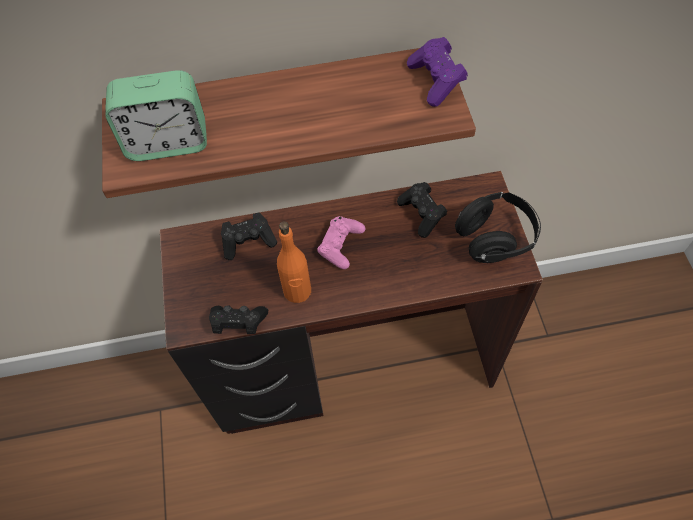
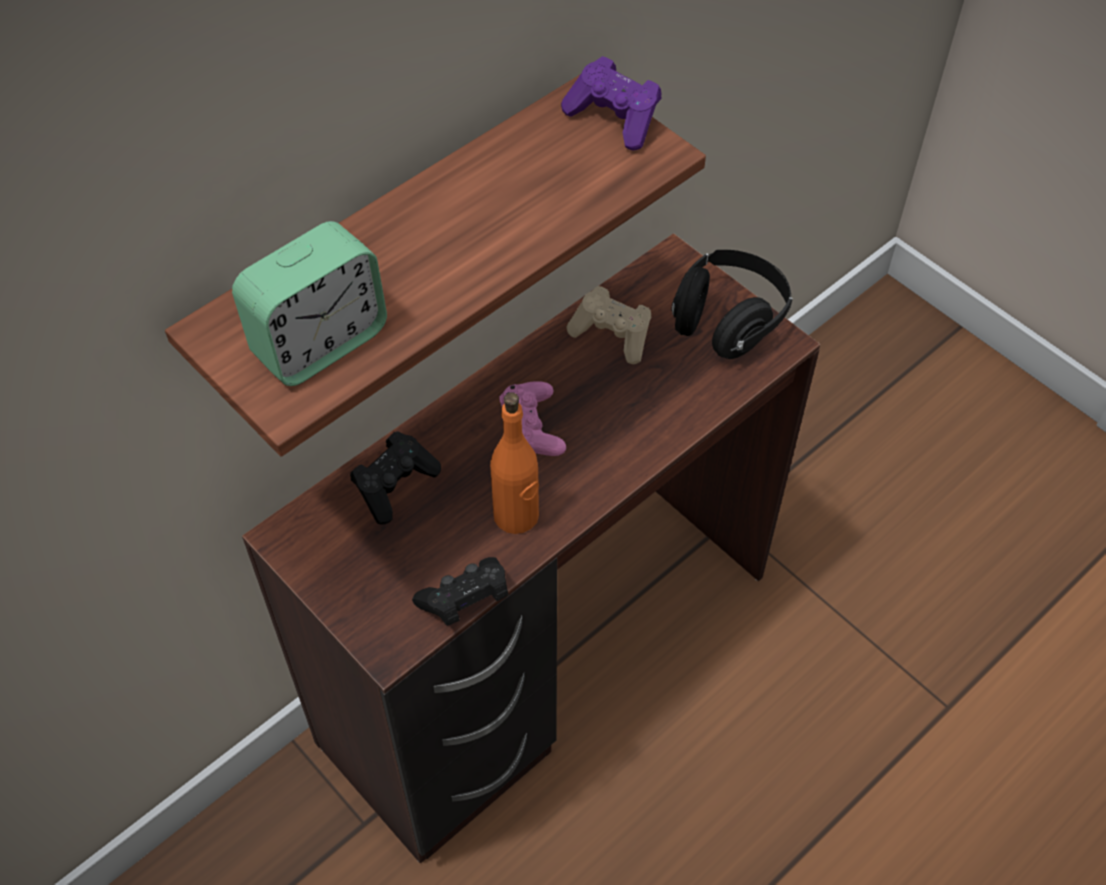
camera: 35 degrees left, 5 degrees down
(422, 214) = (612, 335): black game controller -> beige game controller

